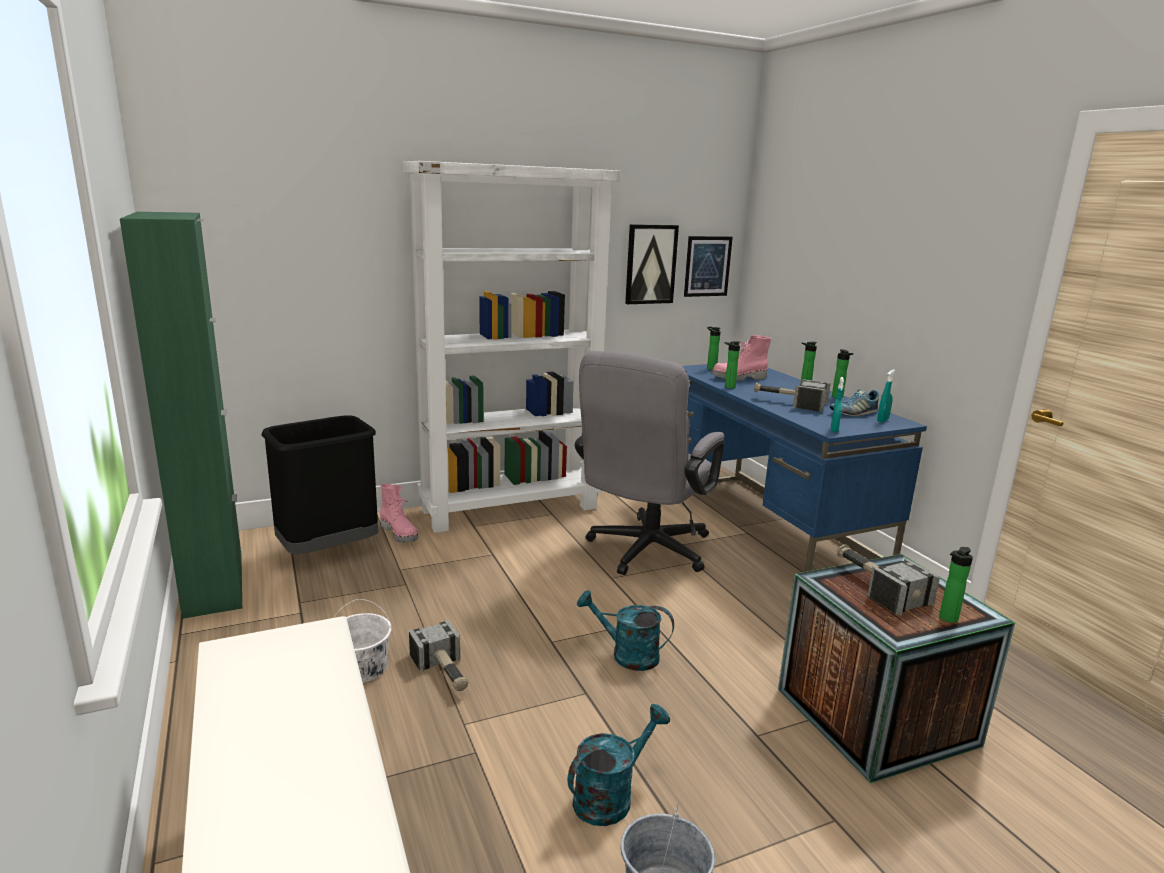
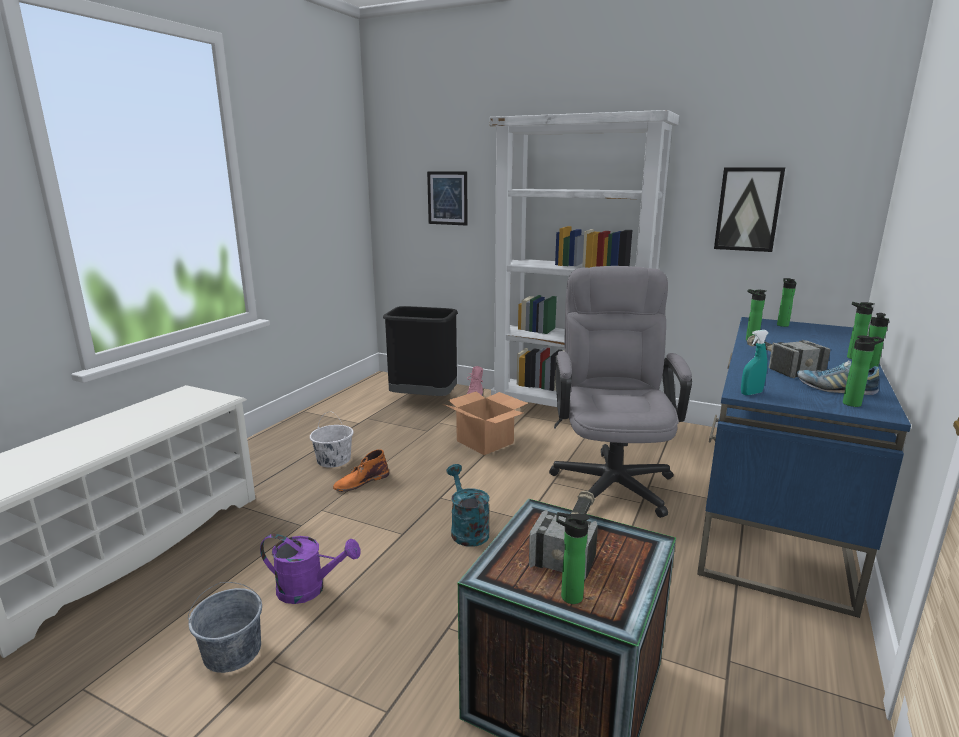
camera: 50 degrees right, 0 degrees up
(214, 584) = (351, 395): green cabinet -> none
(444, 672) = (361, 481): hammer -> orange boot
(487, 569) = (484, 442): none -> cardboard box
(610, 796) = (309, 589): turquoise watering can -> purple watering can
(644, 552) = (611, 478): grey office chair -> grey office chair turned 105 degrees clockwise
(707, 266) = (828, 214): picture -> picture (447, 198)
(739, 378) = (789, 337): pink boot -> none
(882, 420) = (854, 404): turquoise spray bottle -> bottle

